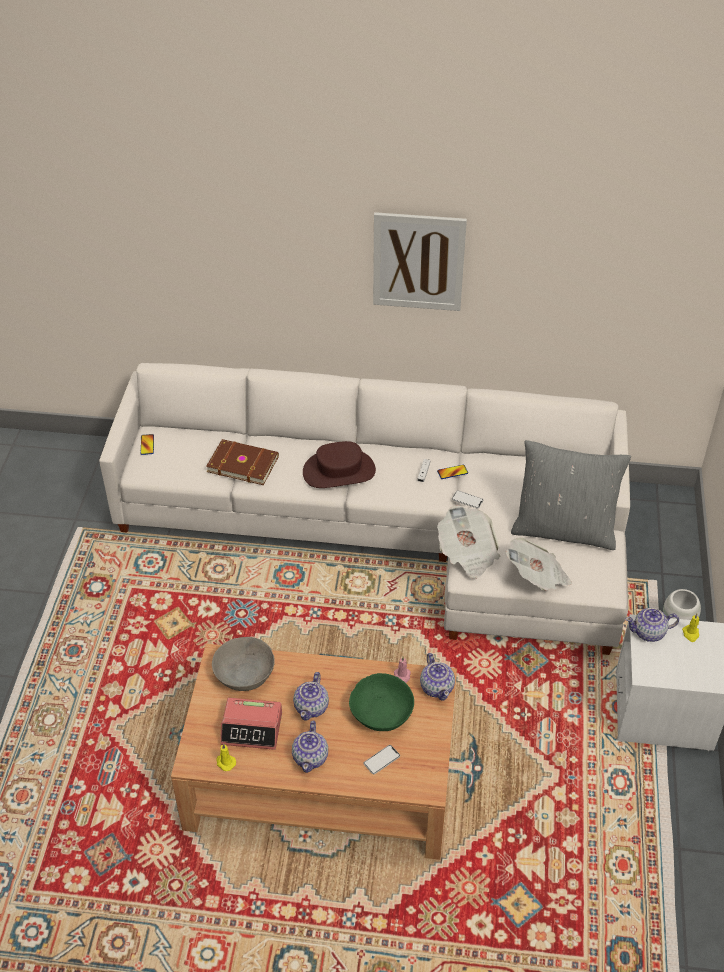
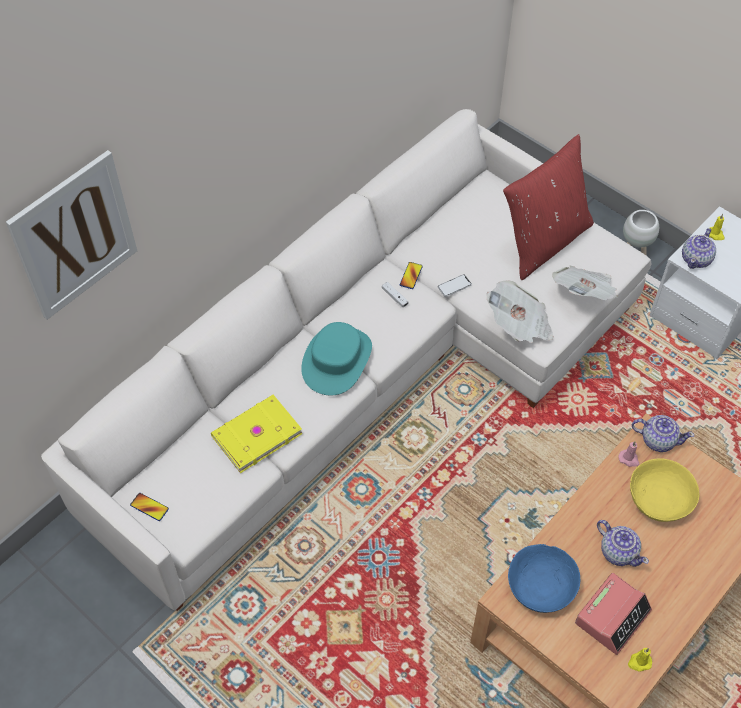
camera: 55 degrees left, 10 degrees up
(243, 463) = (255, 434): brown book -> yellow book
(244, 673) = (540, 586): grey bowl -> blue bowl
(311, 757) = (676, 585): teapot -> none
(339, 471) = (336, 360): brown hat -> turquoise hat
(381, 713) = (660, 499): green bowl -> yellow bowl
(381, 760) = (712, 529): phone -> none
(418, 261) = (283, 103): picture -> picture (74, 236)
(564, 529) = (544, 241): grey pillow -> red pillow

